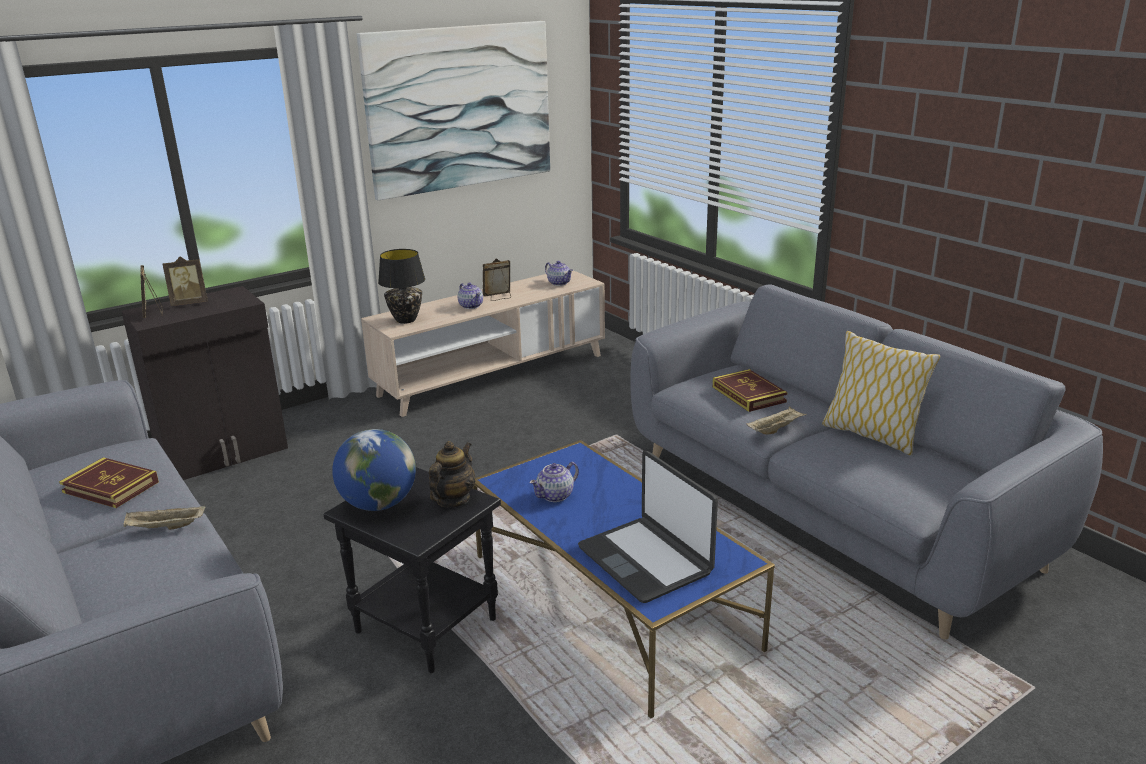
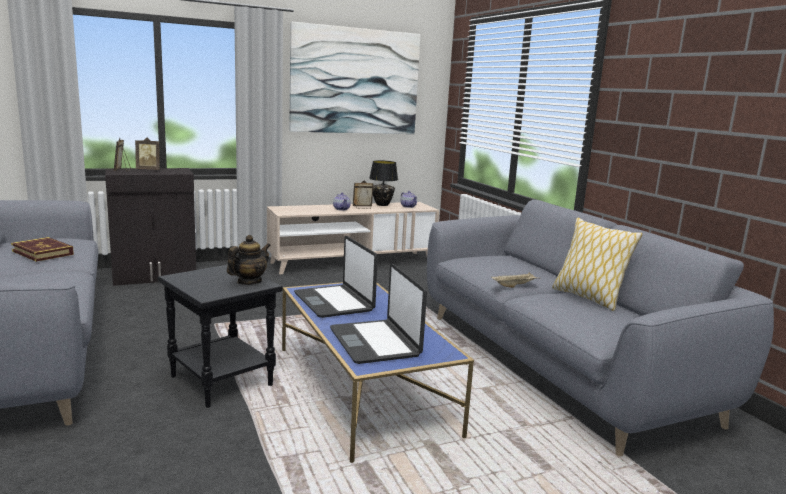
camera: 10 degrees right, 10 degrees down
(165, 528) = (57, 274): beige tray -> none
(378, 504) = (197, 277): globe -> none
(406, 320) = (294, 210): black table lamp -> black table lamp (382, 204)
(555, 495) = (334, 302): teapot -> laptop
(748, 394) = (505, 267): book -> none

